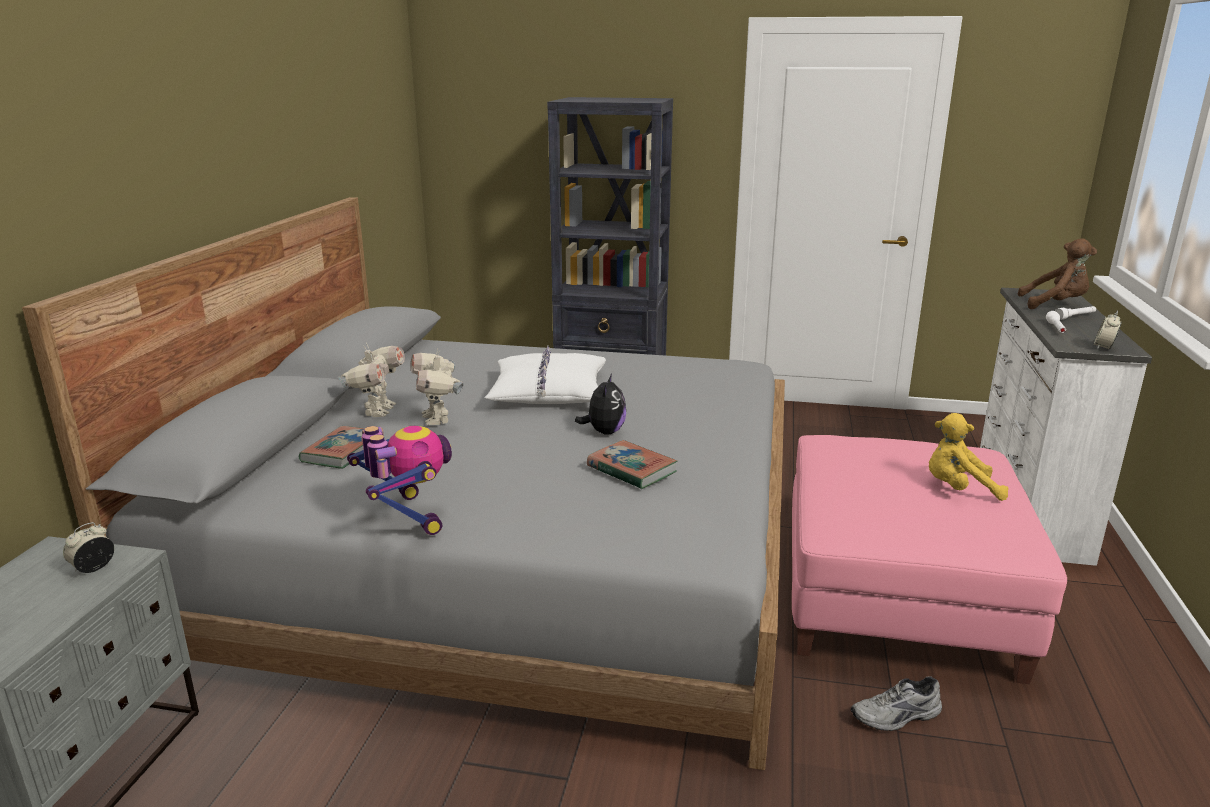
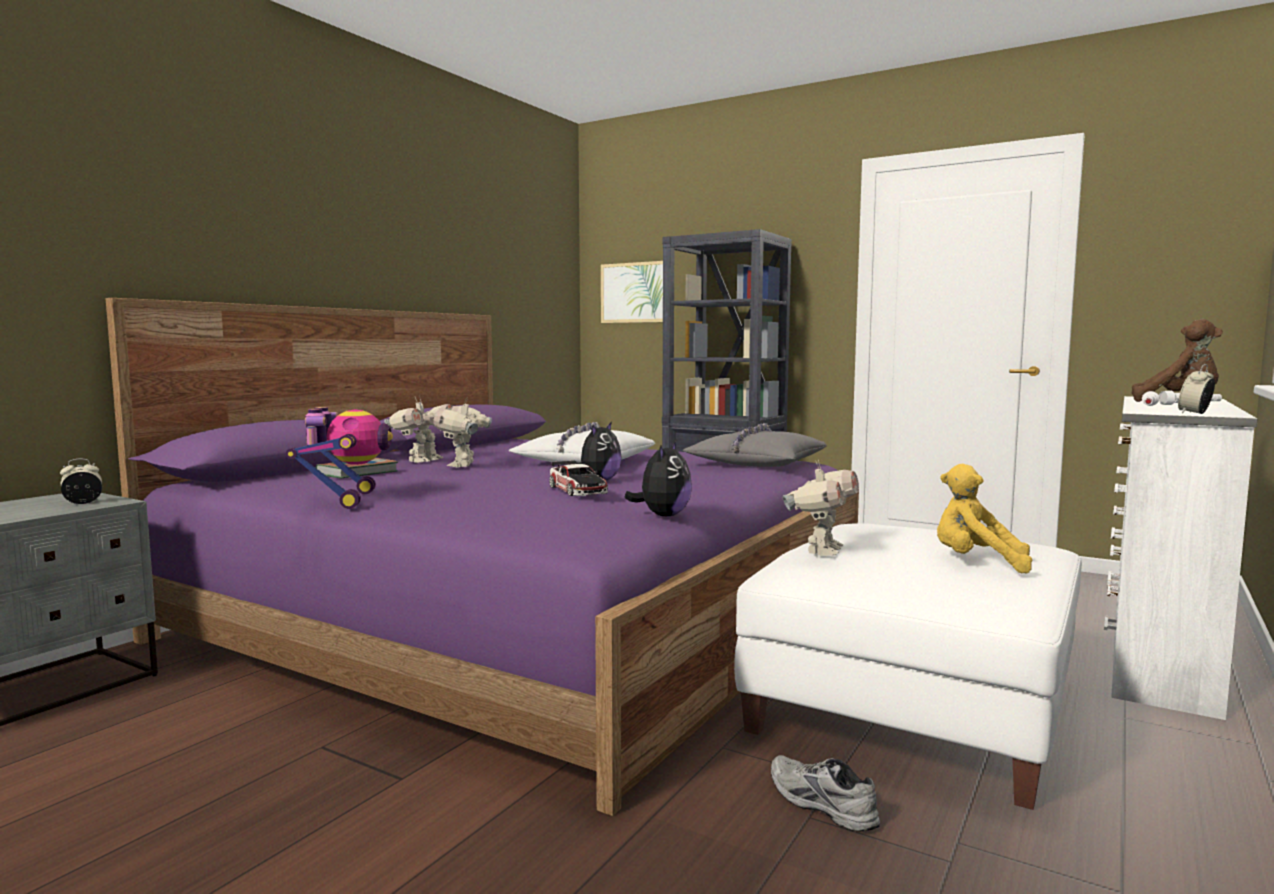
camera: 20 degrees right, 15 degrees down
(492, 144) = (637, 292): none -> picture
(509, 551) = (524, 616): grey bed -> purple bed
(631, 469) = (577, 490): book -> toy car
(707, 373) = (756, 463): none -> grey pillow
(734, 497) = (663, 515): none -> plush toy
(840, 493) = (821, 551): none -> toy robot
(895, 594) = (912, 703): pink ottoman -> white ottoman
(897, 717) = (819, 804): grey shoe -> grey shoe turned 45 degrees clockwise

